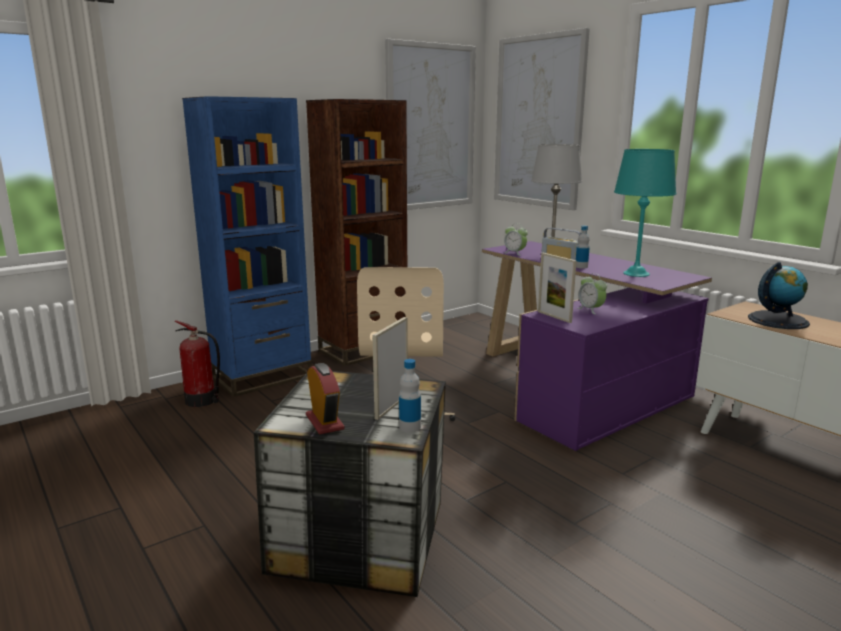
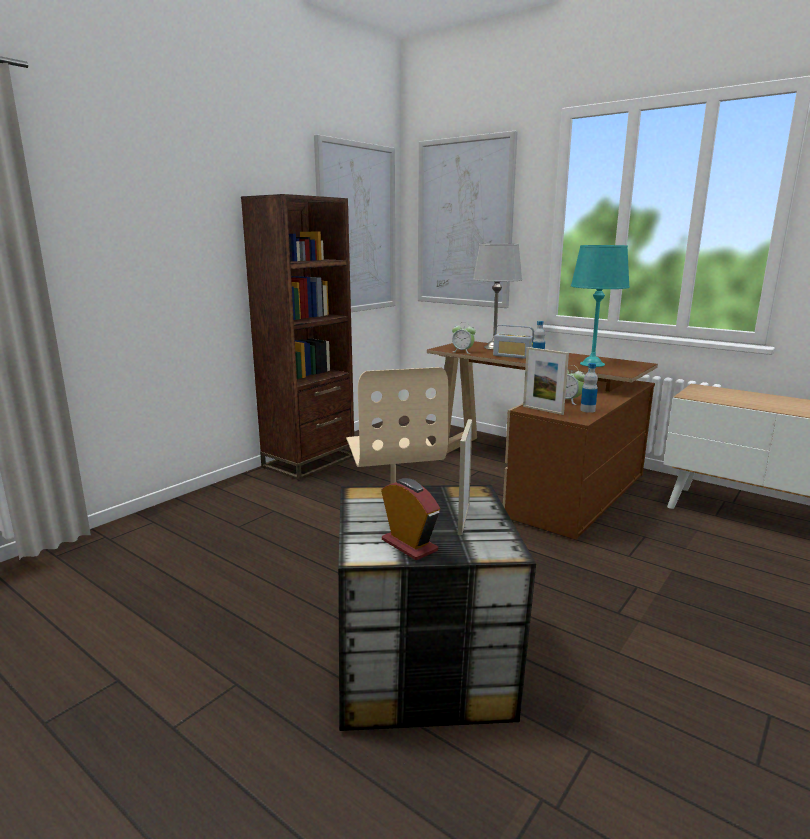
camera: 15 degrees left, 0 degrees up
(202, 401) = (157, 536): fire extinguisher -> none
(262, 377) = (213, 501): blue bookcase -> none
(410, 427) = (502, 538): bottle -> bottle (587, 410)
(578, 385) = (537, 475): purple desk -> brown desk
(778, 320) = (735, 398): globe -> none

